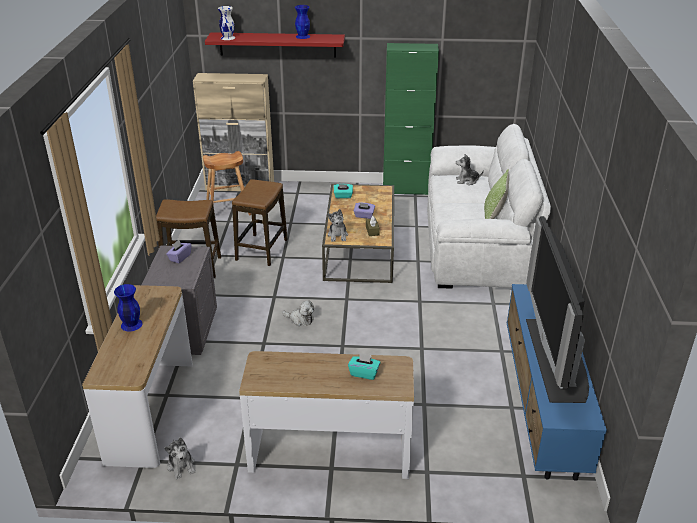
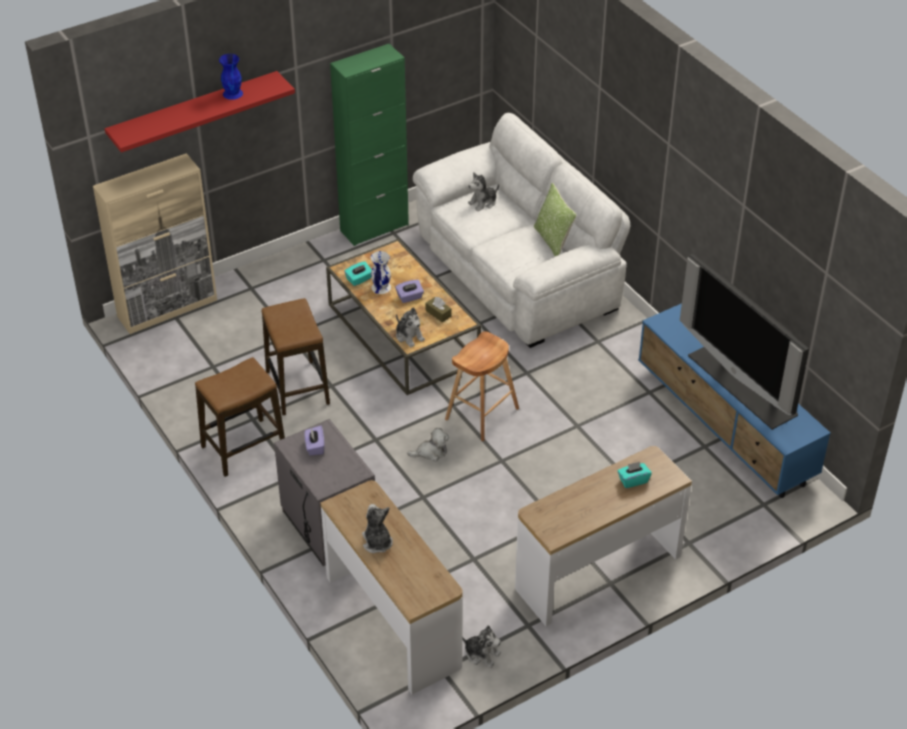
camera: 35 degrees left, 10 degrees up
(131, 324) = (377, 542): blue vase -> plush toy
(227, 37) = (142, 131): white vase -> white vase (380, 287)
(228, 210) = (194, 350): brown stool -> brown stool (482, 413)

